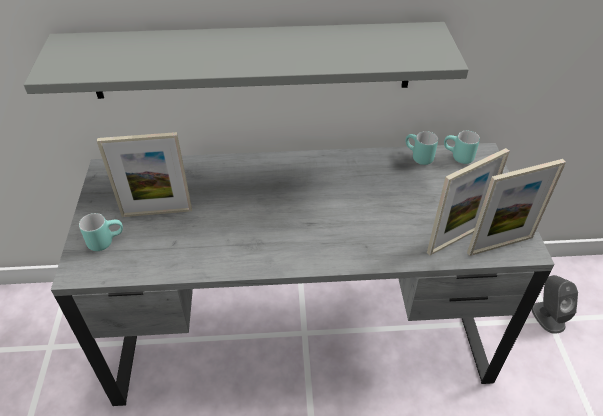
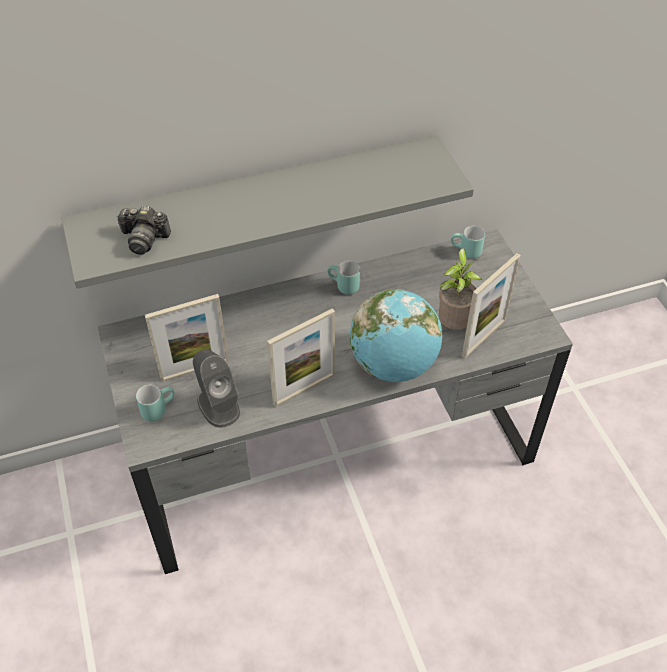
camera: 15 degrees left, 5 degrees up
(111, 61) = (144, 239): none -> camera
(352, 247) = (393, 365): none -> globe
(417, 157) = (428, 260): turquoise mug -> turquoise mug (342, 287)
(427, 220) = (454, 324): none -> potted plant
(500, 245) = (523, 335): picture frame -> picture frame (304, 389)
(547, 316) = (572, 385): grey speaker -> grey speaker (218, 406)

